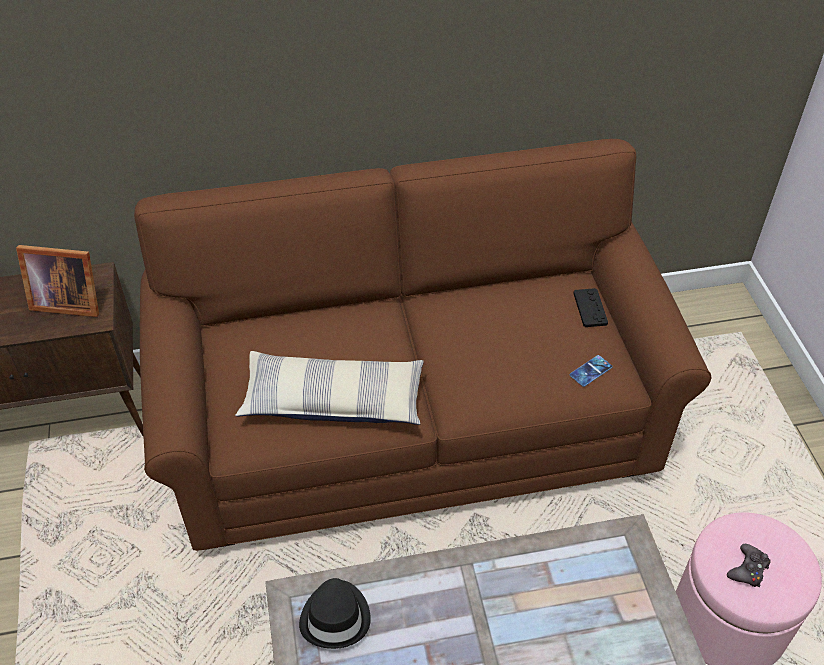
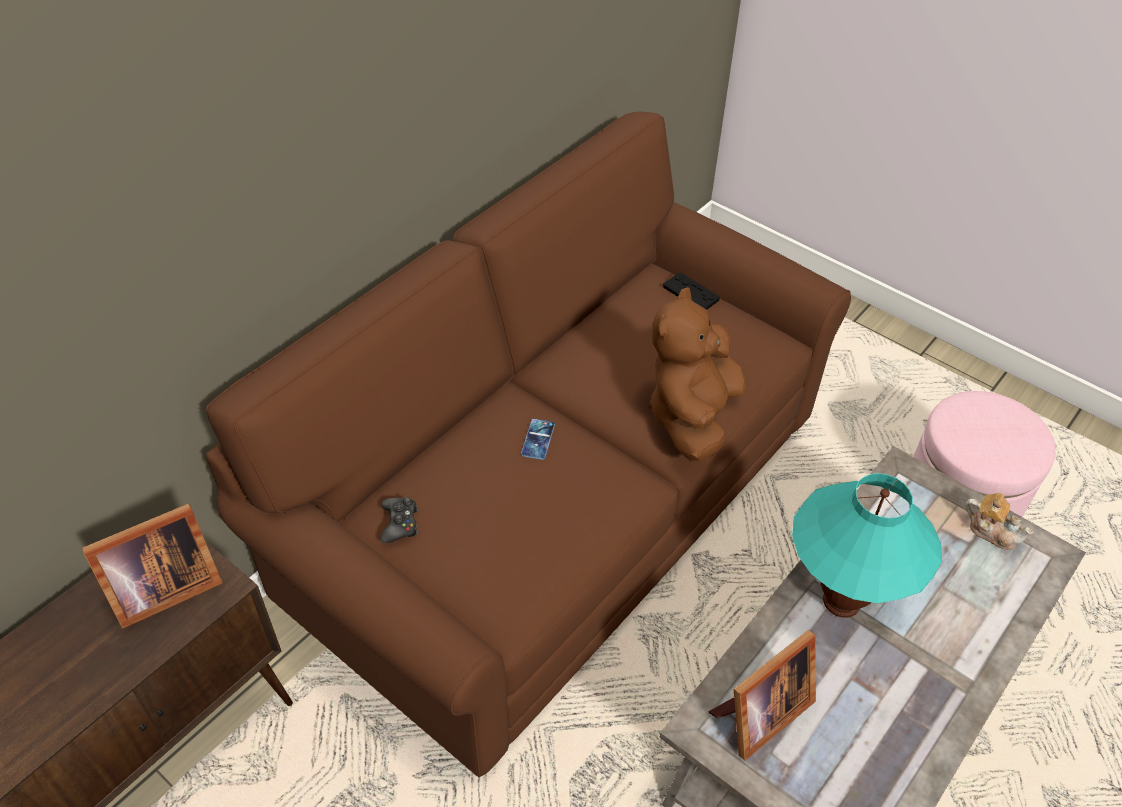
camera: 40 degrees left, 0 degrees up
(333, 400) = (557, 512): pillow -> none
(336, 617) = (758, 714): black hat -> picture frame
(474, 591) = (841, 602): none -> turquoise table lamp
(492, 395) = (692, 417): none -> brown plush toy
(590, 371) = (748, 347): phone -> phone (538, 439)
(653, 626) = (992, 531): none -> teapot
(748, 569) = (993, 442): black game controller -> black game controller (400, 523)

